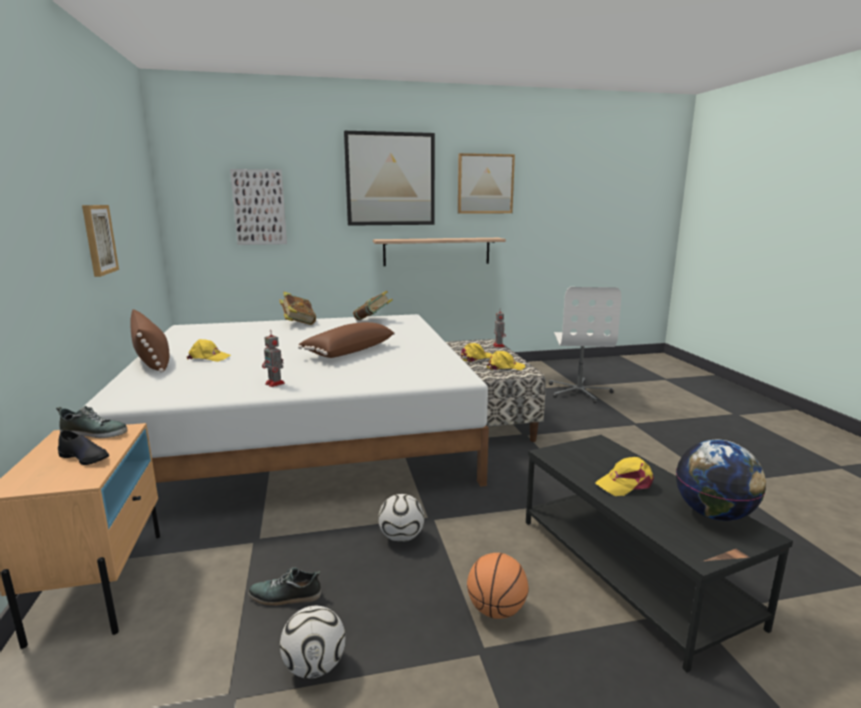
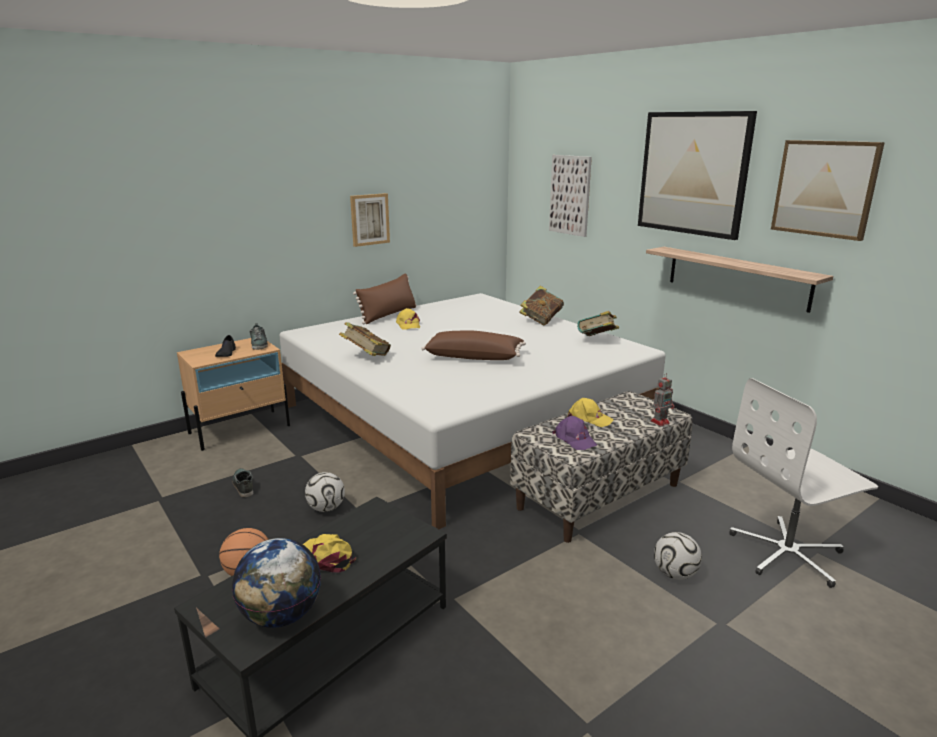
camera: 65 degrees right, 5 degrees up
(275, 384) = (366, 357): toy robot -> book
(314, 666) = (183, 516): football -> football (674, 574)
(505, 367) = (574, 439): yellow cap -> purple cap

